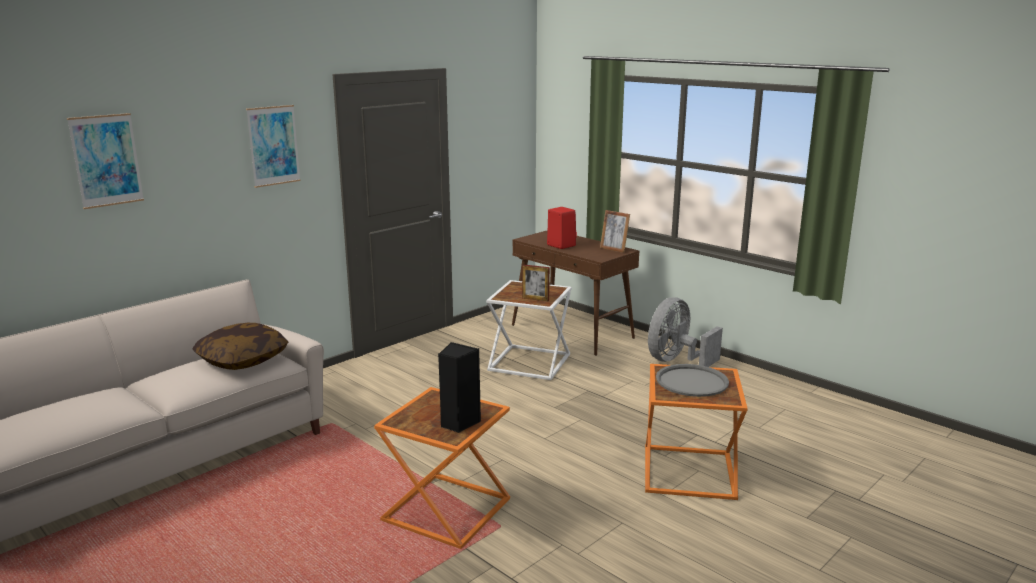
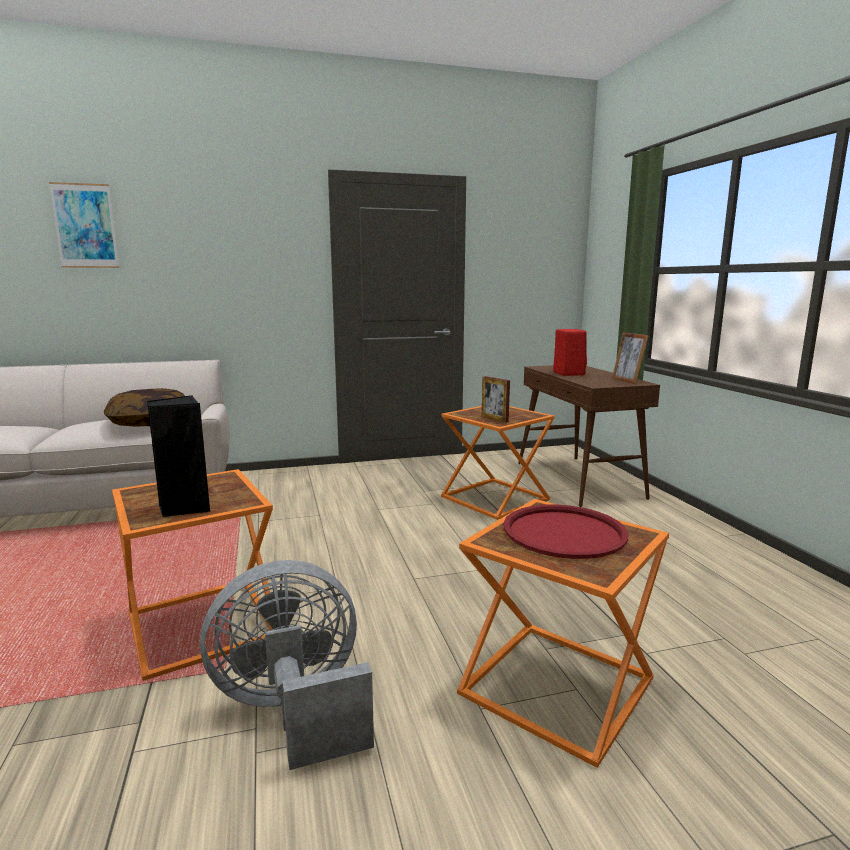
camera: 30 degrees right, 5 degrees down
(273, 145) = (256, 234): picture -> none
(531, 362) = (497, 499): white side table -> orange side table
(676, 361) = (683, 533): grey fan -> grey fan (293, 710)
(691, 381) = (564, 532): grey tray -> red tray

